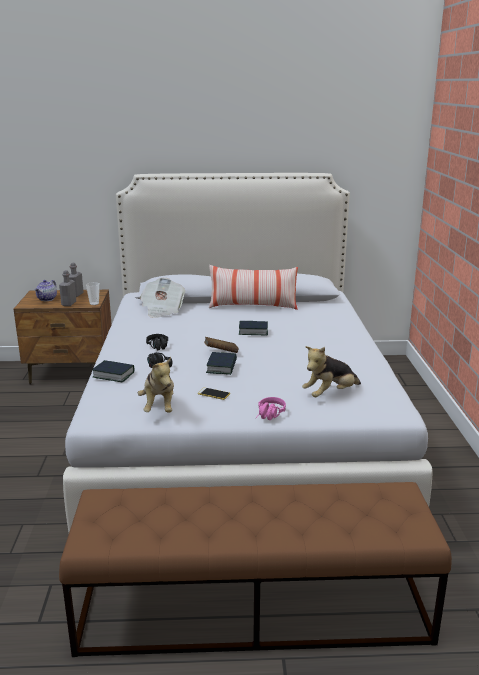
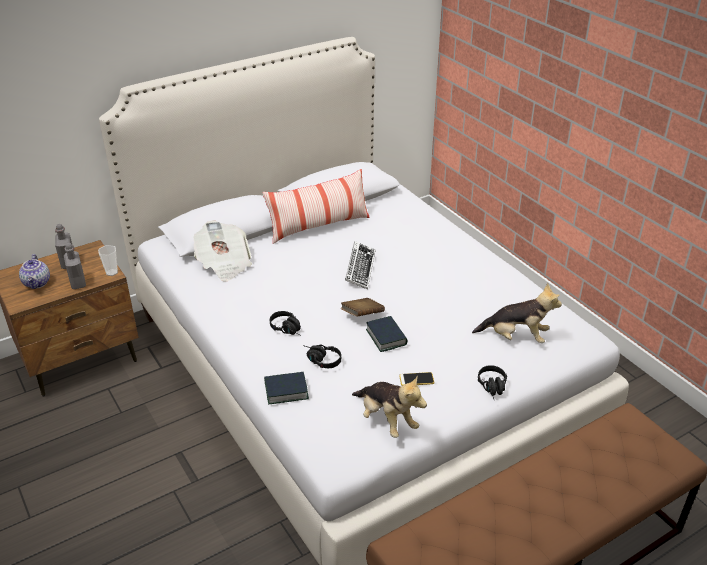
camera: 30 degrees left, 15 degrees up
(253, 331) = (360, 268): book -> keyboard
(269, 416) = (493, 389): pink headphones -> black headphones
(330, 394) = (515, 337): plush toy -> plush toy turned 105 degrees counterclockwise

